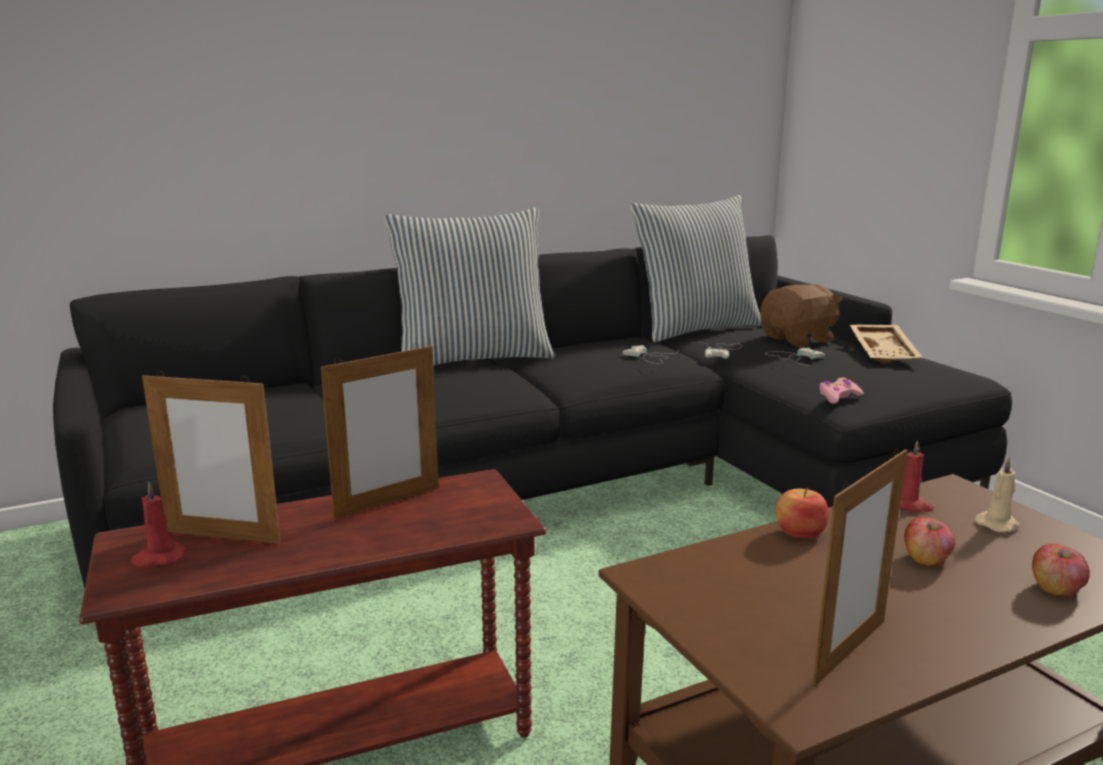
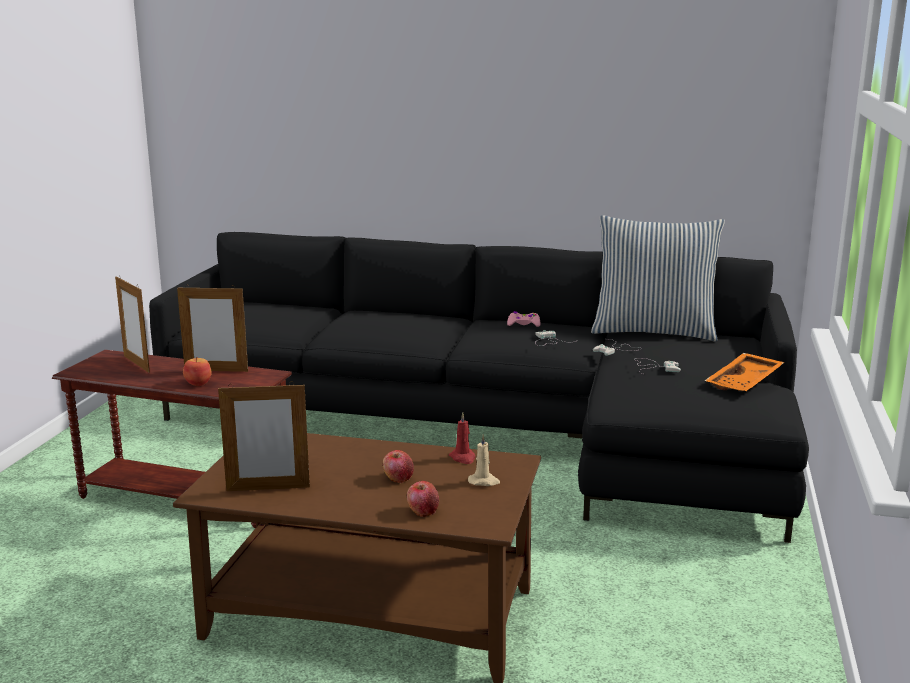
camera: 40 degrees right, 0 degrees up
(158, 558) = (104, 364): red candle -> none
(472, 358) = (447, 315): pillow -> none
(799, 339) = (703, 357): brown plush toy -> none
(799, 532) = (372, 447): apple -> apple (199, 383)
(838, 397) = (618, 400): pink game controller -> pink game controller (523, 324)
(884, 353) = (745, 383): beige tray -> orange tray

